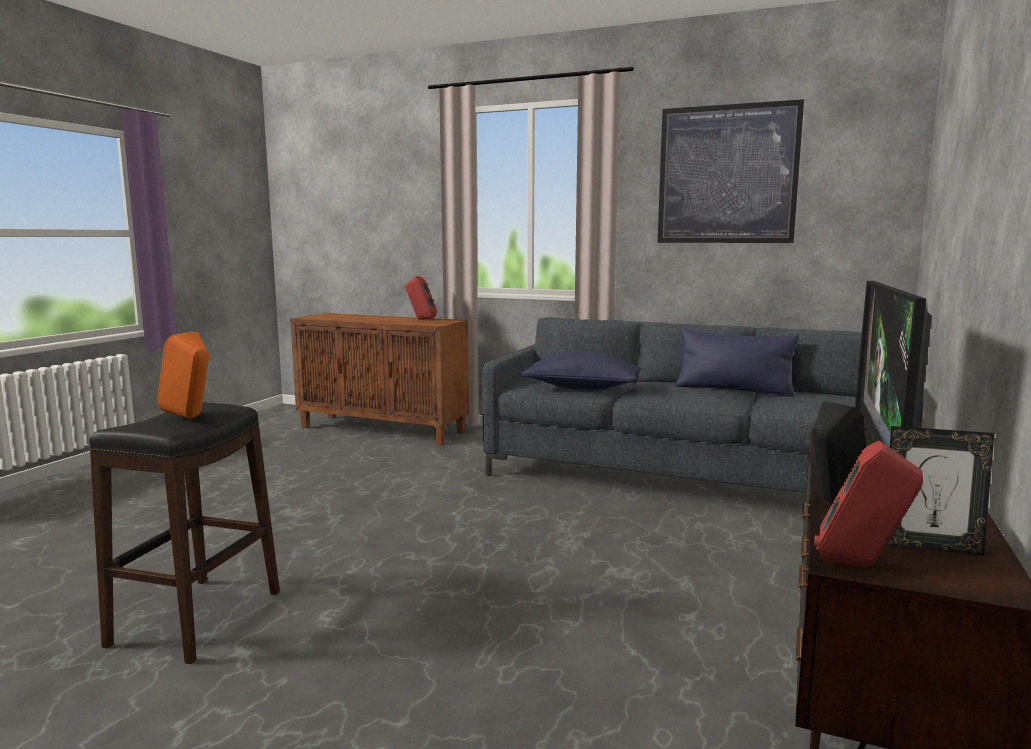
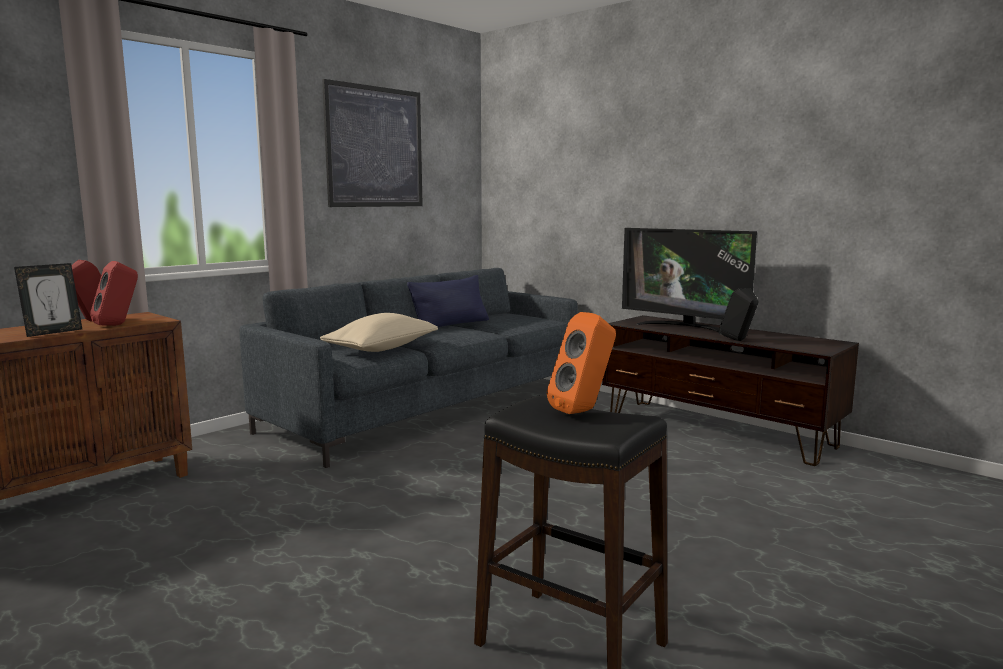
camera: 70 degrees left, 0 degrees up
(582, 388) = (381, 349): blue pillow -> beige pillow
(861, 565) = (821, 350): red speaker -> red speaker (118, 325)
(930, 547) = (797, 340): picture frame -> picture frame (53, 332)

